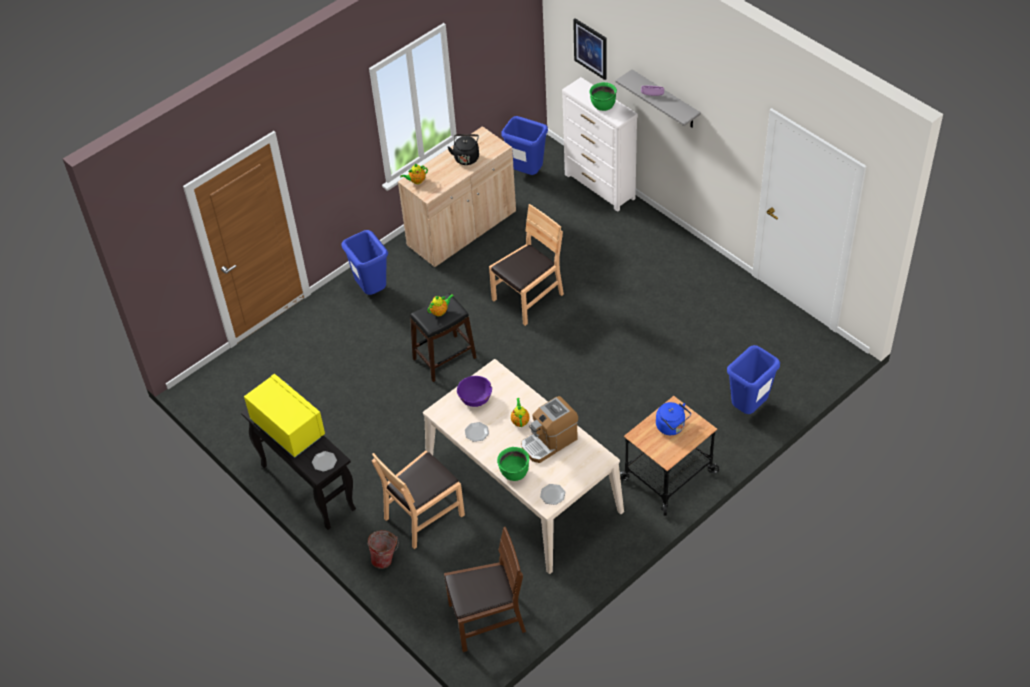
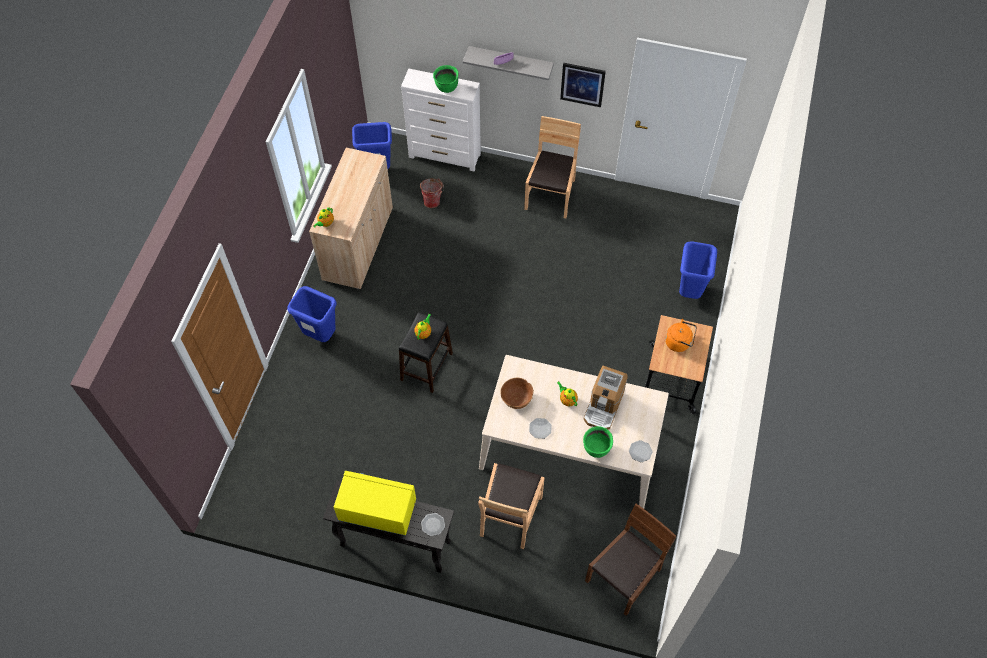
camera: 35 degrees left, 10 degrees up
(385, 558) = (506, 570): bucket -> bucket (433, 200)
(466, 157) = (353, 182): black kettle -> none
(475, 398) = (516, 398): purple bowl -> brown bowl
(528, 298) = (457, 280): brown chair -> brown chair (551, 195)
(590, 48) = (416, 40): picture -> picture (582, 84)
(672, 427) = (679, 342): blue kettle -> orange kettle

